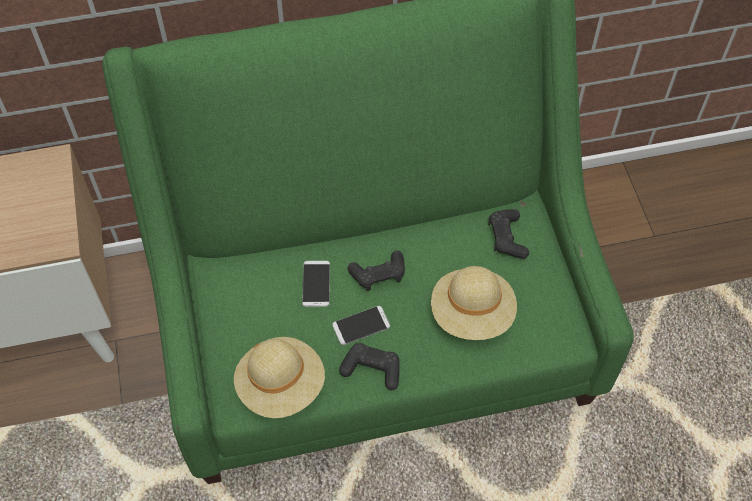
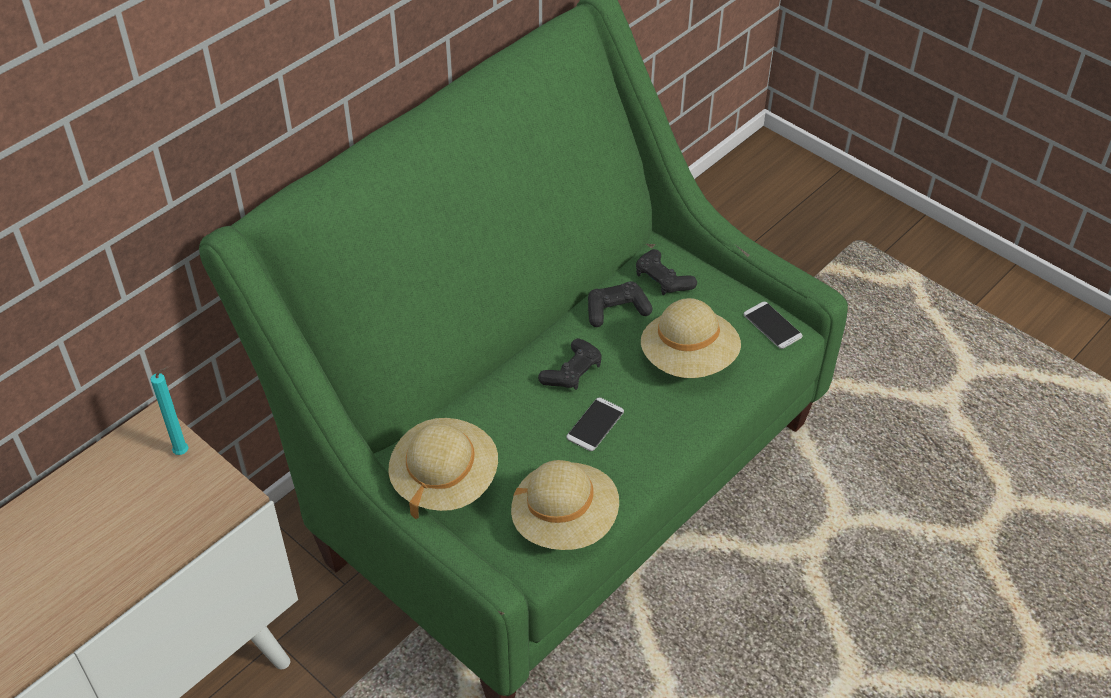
camera: 35 degrees left, 10 degrees down
(55, 192) = (184, 452): none -> turquoise candle
(215, 307) = (444, 479): none -> beige hat
(316, 284) = (518, 412): phone -> phone (772, 326)
(372, 369) = (639, 456): black game controller -> black game controller (616, 310)

